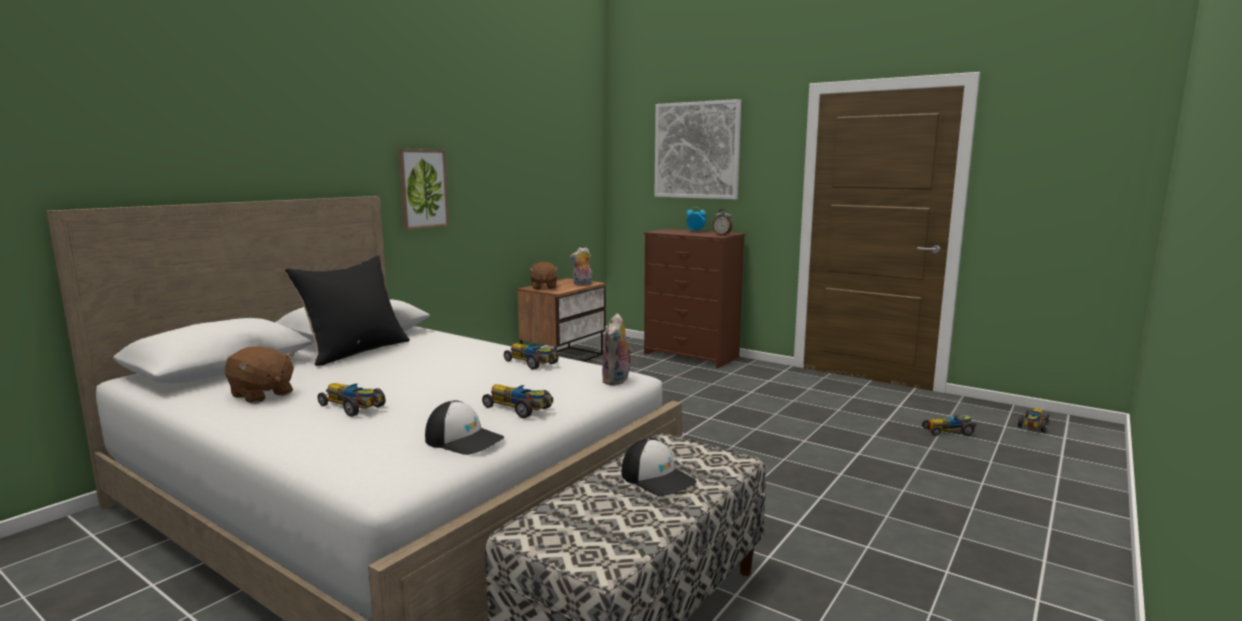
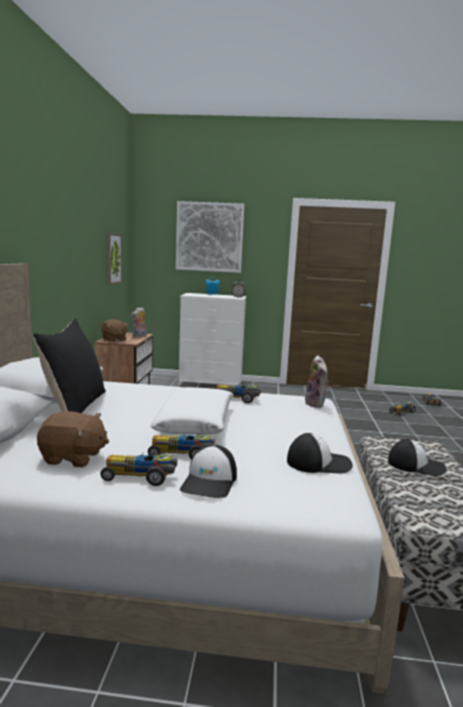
camera: 30 degrees left, 0 degrees up
(322, 435) = (210, 482): none -> cap
(423, 188) = (47, 258): picture -> picture (113, 258)
(433, 380) = (196, 422): none -> white pillow
(519, 409) = (303, 433): toy car -> toy car (141, 476)
(692, 355) = (211, 383): brown dresser -> white dresser

